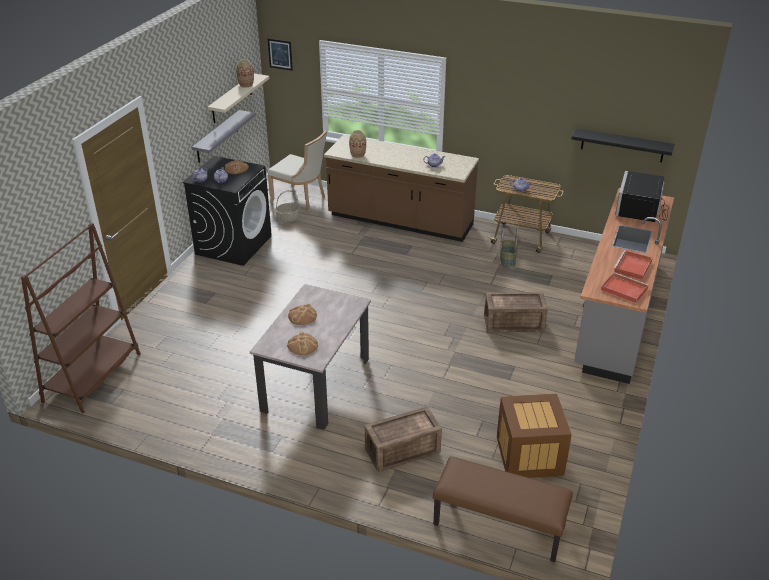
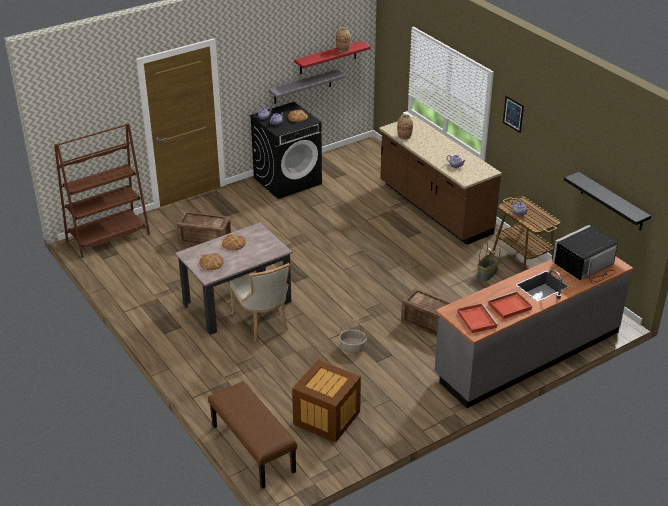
camera: 35 degrees right, 0 degrees up
(232, 98) = (328, 58): beige shelf -> red shelf
(280, 54) = (387, 30): picture -> picture (513, 114)
(288, 218) = (349, 174): basket -> basket (352, 347)
(301, 199) = (375, 162): beige chair -> beige chair (262, 323)
(401, 450) = (244, 371): crate -> crate (204, 239)

